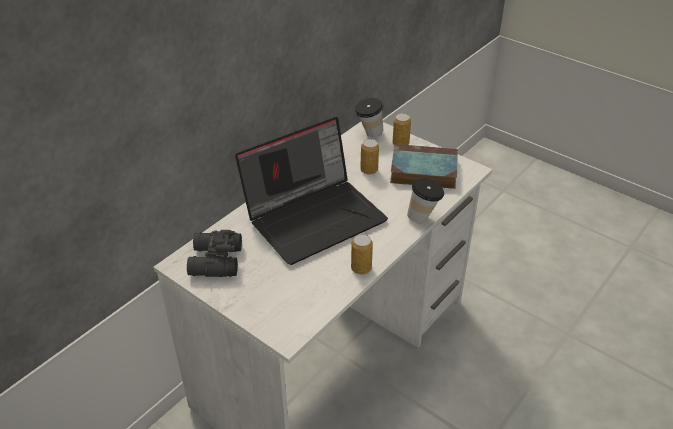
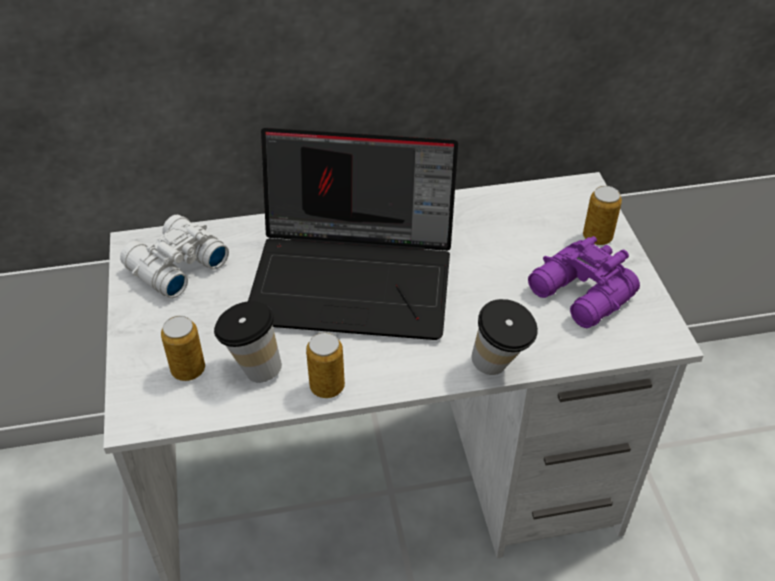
camera: 40 degrees right, 5 degrees up
(214, 262) = (174, 266): black binoculars -> white binoculars
(369, 134) = (566, 199): cup -> cup (253, 368)
(369, 170) = (504, 252): can -> can (188, 370)
(422, 171) = (581, 296): book -> purple binoculars

